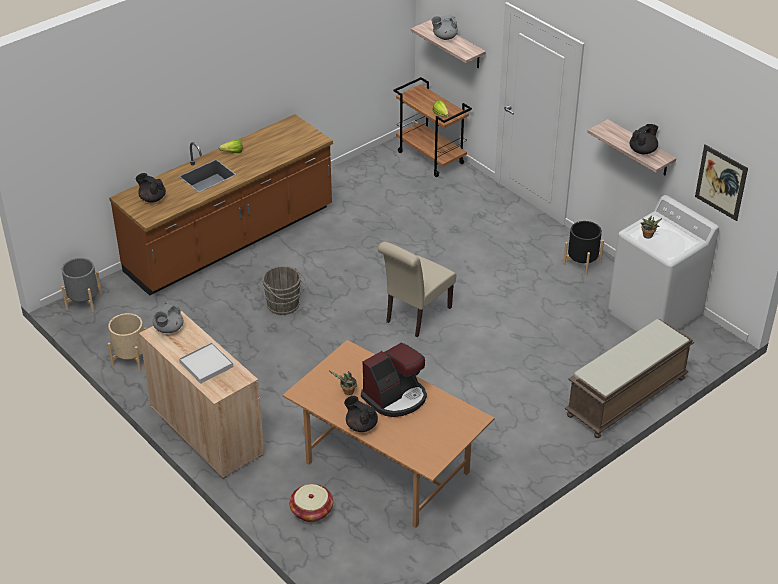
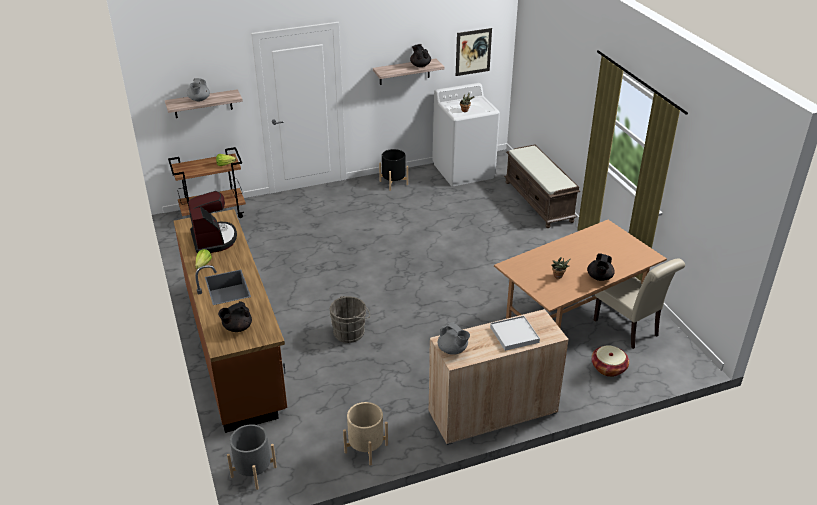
camera: 70 degrees left, 5 degrees down
(361, 425) = (599, 278): black teapot -> black teapot turned 45 degrees counterclockwise
(395, 397) = (572, 255): coffee machine -> coffee machine (213, 239)
(415, 316) = (407, 267): beige chair -> beige chair (629, 330)

